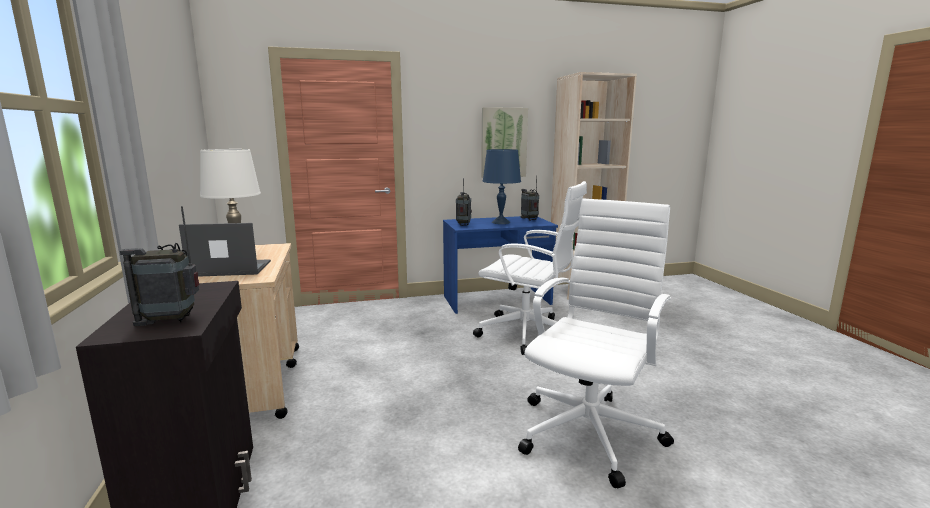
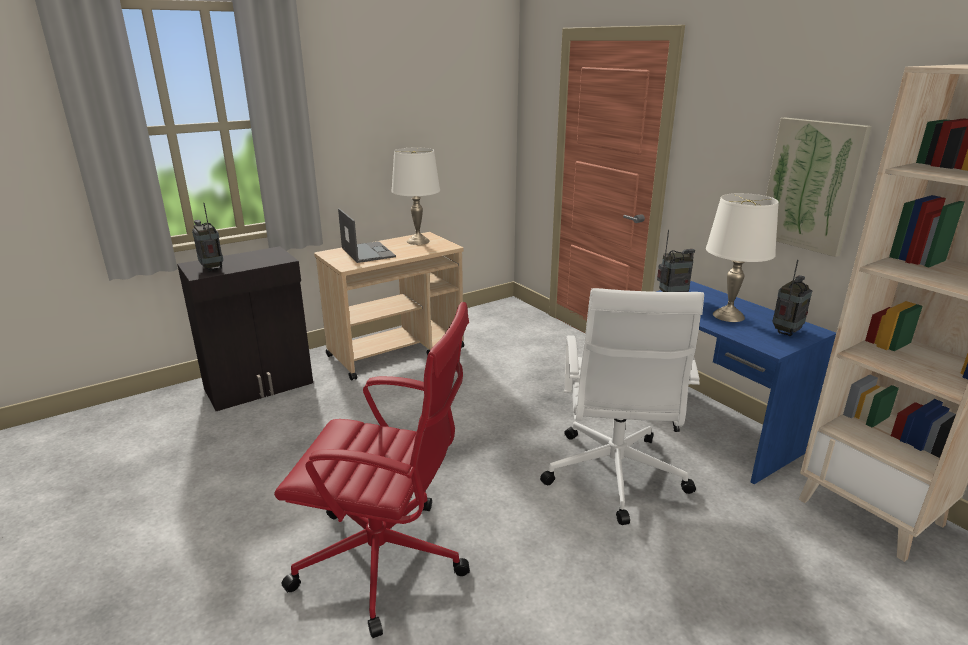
camera: 70 degrees right, 10 degrees up
(501, 222) = (729, 315): blue table lamp -> white table lamp
(591, 431) = (386, 561): white office chair -> red office chair

